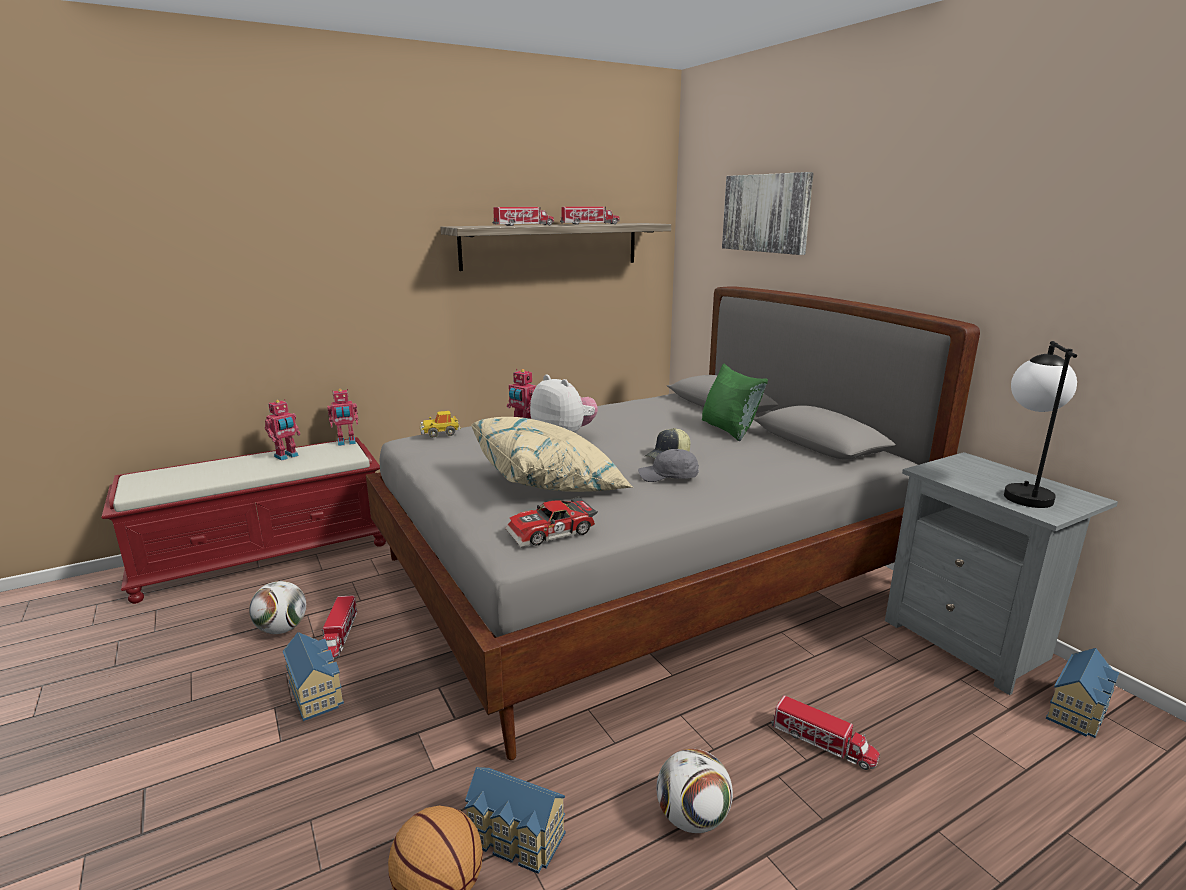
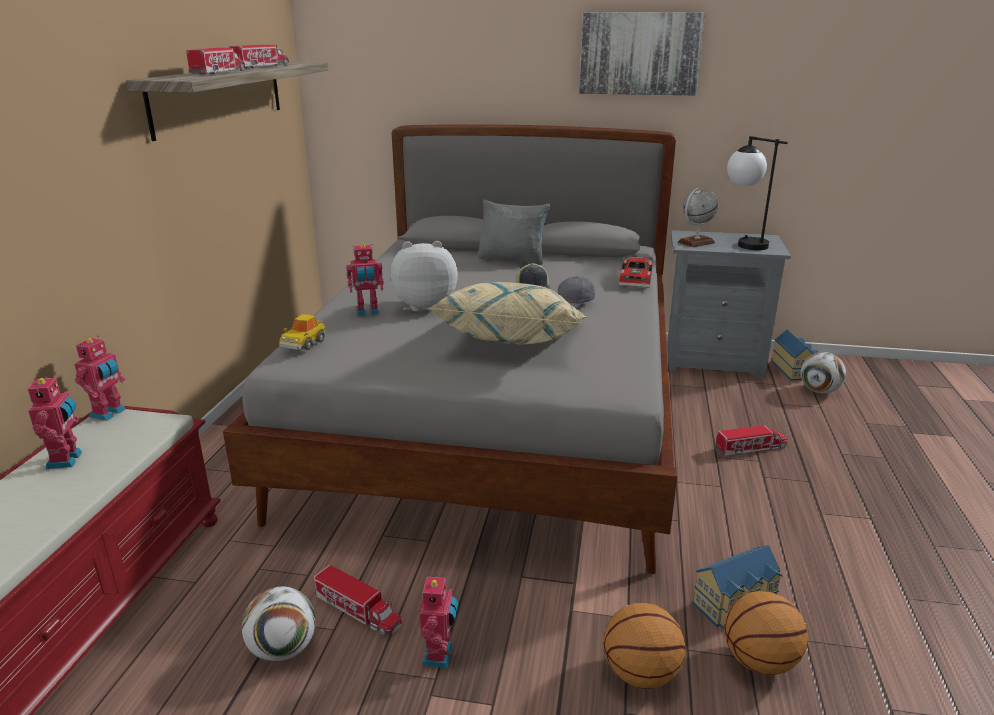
camera: 50 degrees left, 5 degrees up
(317, 692) = (440, 655): toy house -> toy robot
(363, 809) = (640, 674): none -> basketball
(552, 532) = (612, 369): toy car -> toy car (637, 279)
(692, 818) = (774, 524): football -> football (819, 391)
(729, 430) = (512, 259): green pillow -> grey pillow
(766, 213) = (439, 48): picture -> picture (639, 54)
(955, 471) = (696, 242): none -> globe

